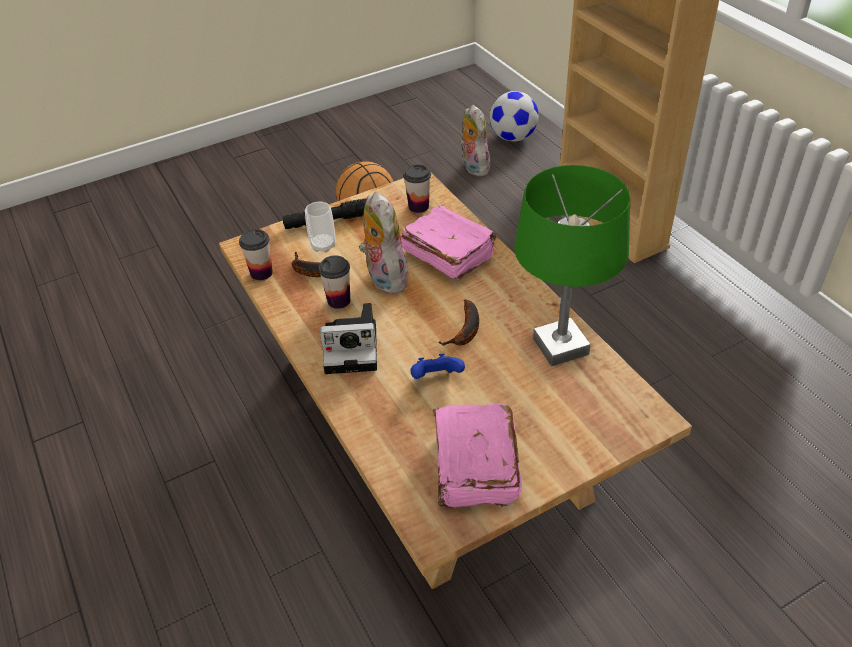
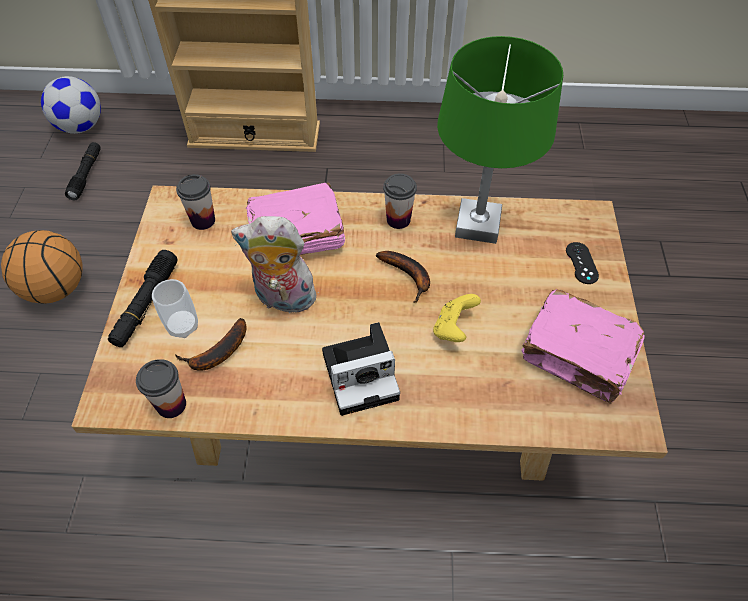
camera: 60 degrees left, 10 degrees up
(339, 300) = (283, 353): cup -> cup (398, 220)
(354, 348) = (363, 373): camera -> camera turned 45 degrees clockwise
(436, 378) = (453, 328): blue game controller -> yellow game controller
(473, 167) = (86, 175): plush toy -> black flashlight
(585, 432) = (581, 263): none -> black game controller

